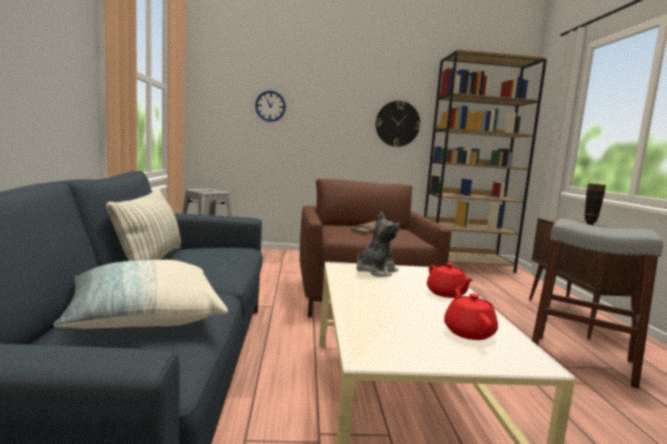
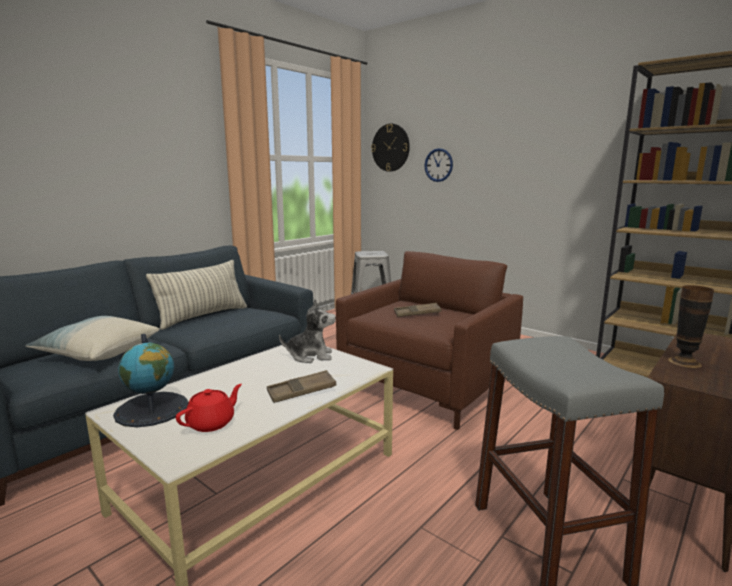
camera: 45 degrees right, 5 degrees up
(395, 341) = (152, 409): none -> globe
(397, 124) = (583, 174): wall clock -> wall clock (390, 147)
(446, 294) = (301, 391): red teapot -> brown tray

